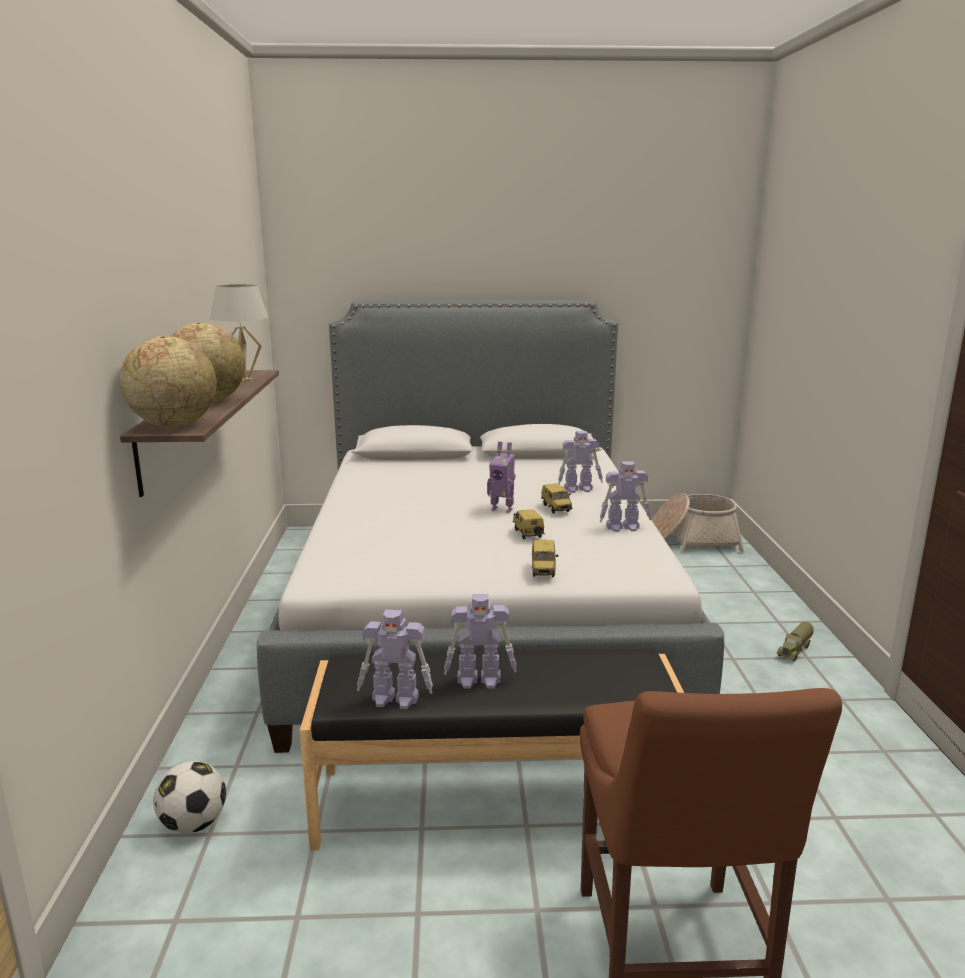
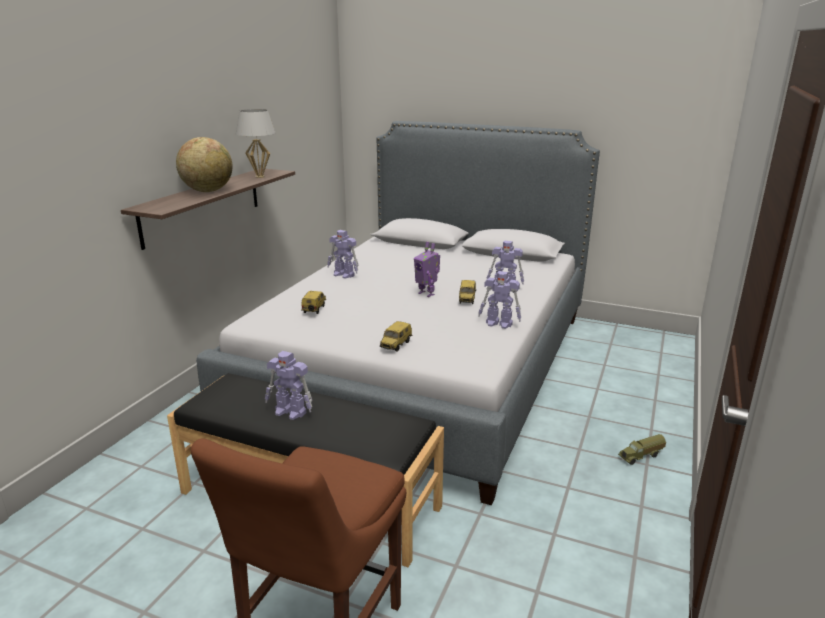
camera: 25 degrees right, 5 degrees up
(174, 425) = (158, 206): globe -> none
(194, 824) = (138, 458): football -> none
(396, 699) = (229, 411): toy robot -> toy robot (344, 275)
(526, 534) = (421, 315): toy car -> toy car (314, 309)
(692, 541) = (643, 346): basket -> none

